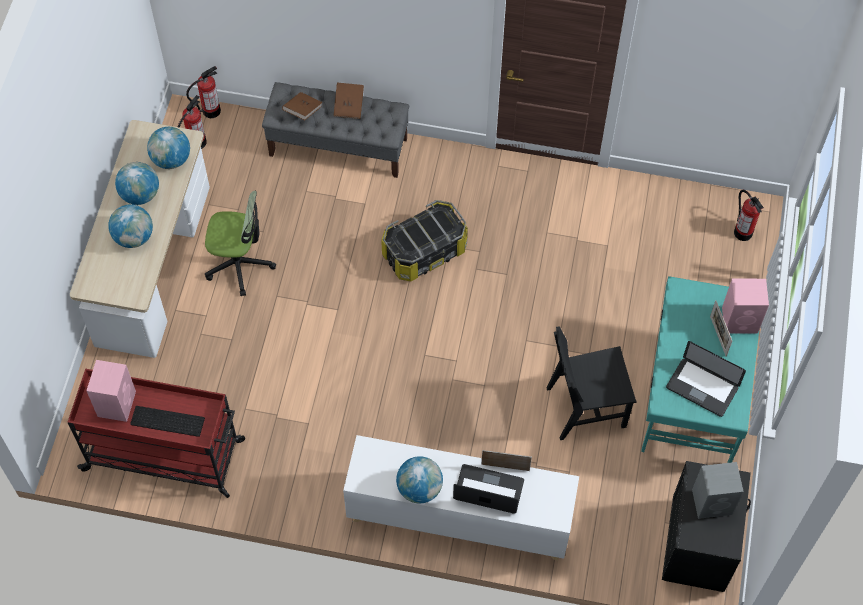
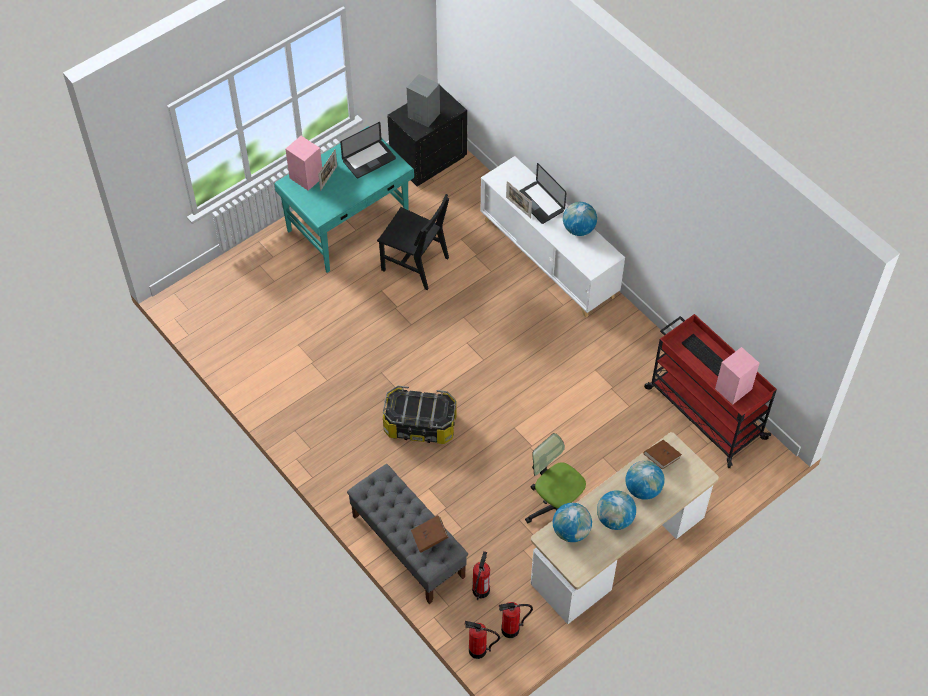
camera: 140 degrees left, 5 degrees down
(349, 106) = (392, 517): brown book -> brown book (661, 458)
(702, 388) = (369, 160): laptop -> laptop turned 75 degrees clockwise
(743, 232) = (205, 292): fire extinguisher -> fire extinguisher (480, 590)

